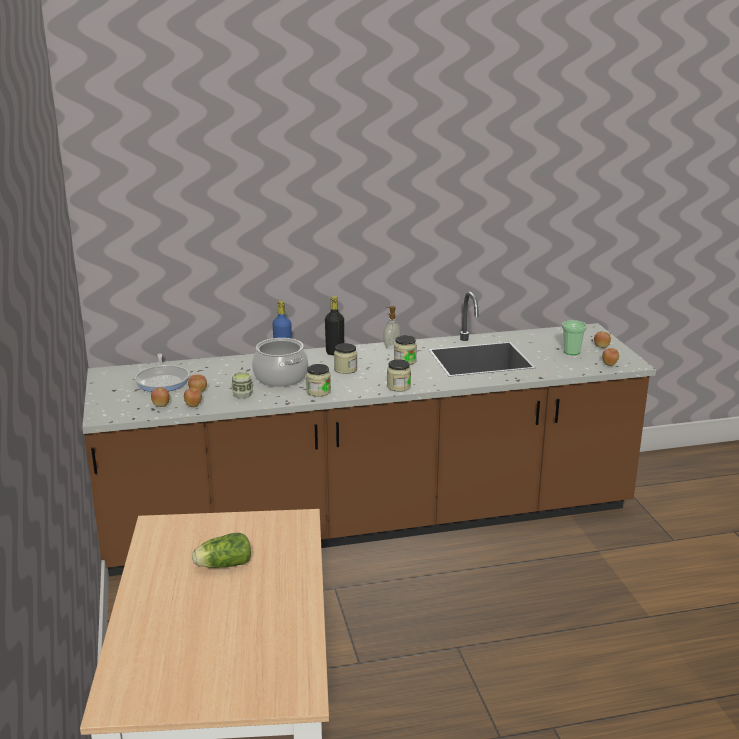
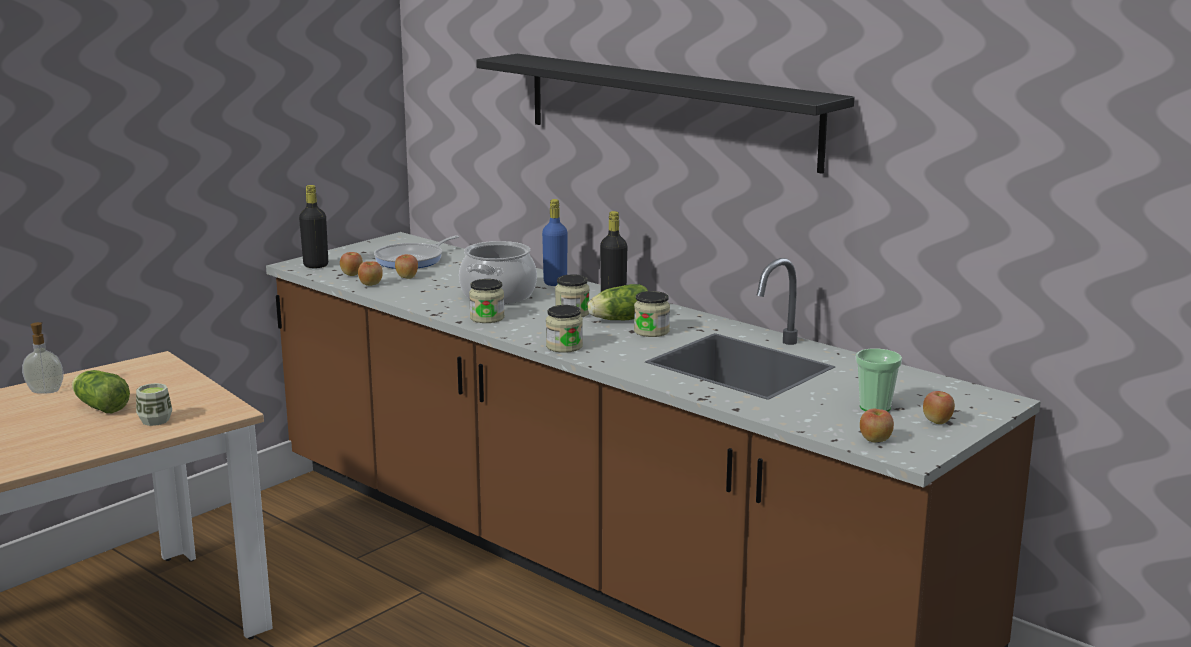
camera: 55 degrees right, 5 degrees down
(117, 411) = (316, 265): none -> black bottle
(242, 395) = (426, 293): cup -> cup (155, 420)
(353, 221) = (668, 109): none -> black shelf
(374, 362) = (618, 320): none -> lettuce
(391, 346) = (685, 315): soap dispenser -> soap dispenser (46, 391)

